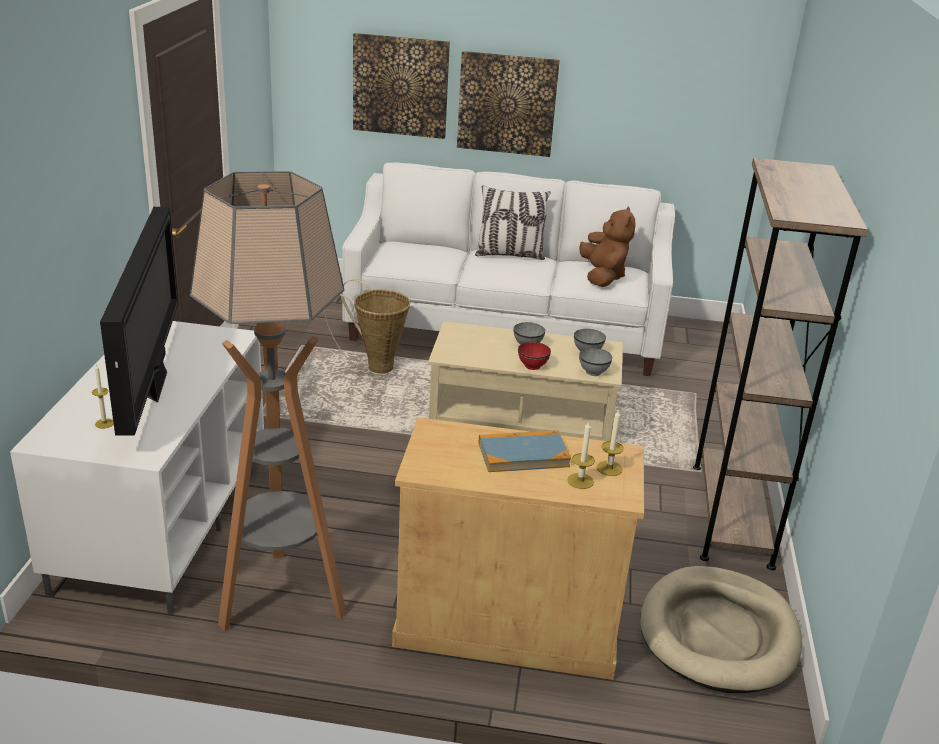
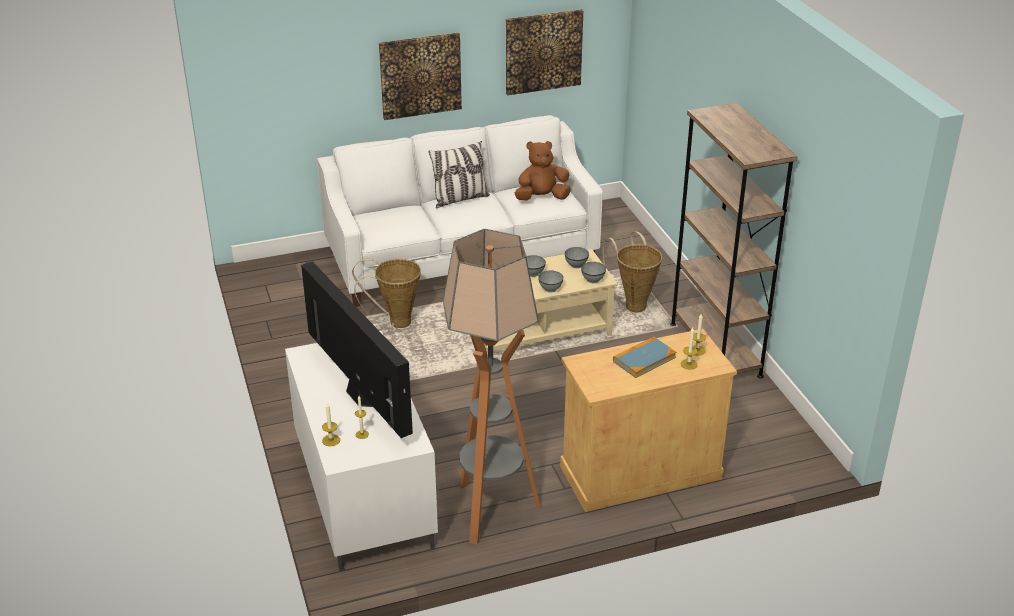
camera: 25 degrees left, 5 degrees up
(64, 417) = (331, 440): none -> candle
(400, 86) = (329, 81): picture -> picture (543, 51)
(533, 366) = (550, 289): red bowl -> grey bowl
(602, 276) = (541, 198): brown plush toy -> brown plush toy turned 75 degrees counterclockwise
(663, 431) = (633, 304): none -> basket
(718, 634) = (759, 429): beige dog bed -> none

